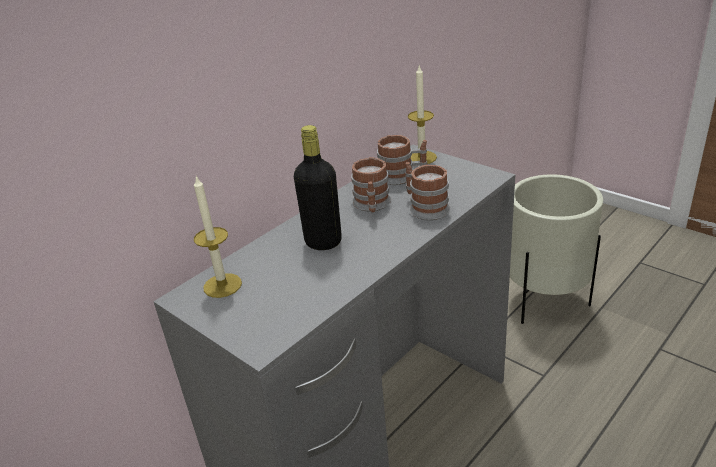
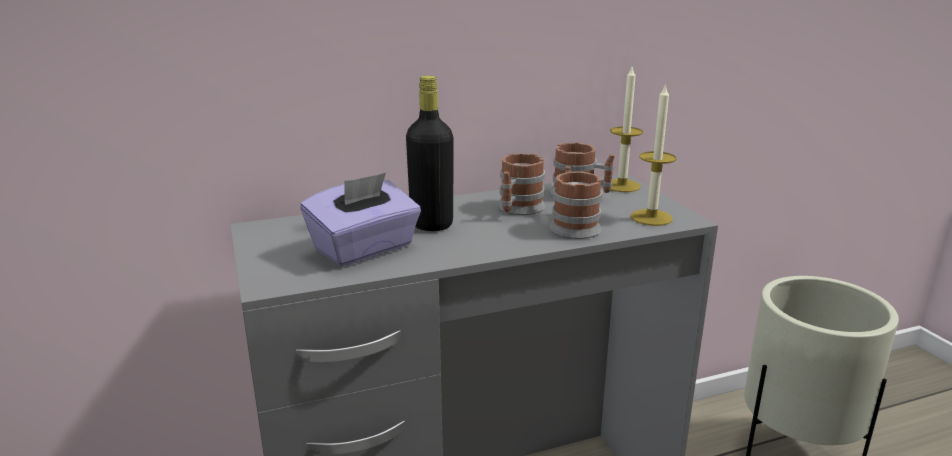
camera: 25 degrees right, 10 degrees down
(222, 285) = (299, 229): candle -> candle (651, 217)
(298, 284) = (365, 249): none -> purple tissue box

